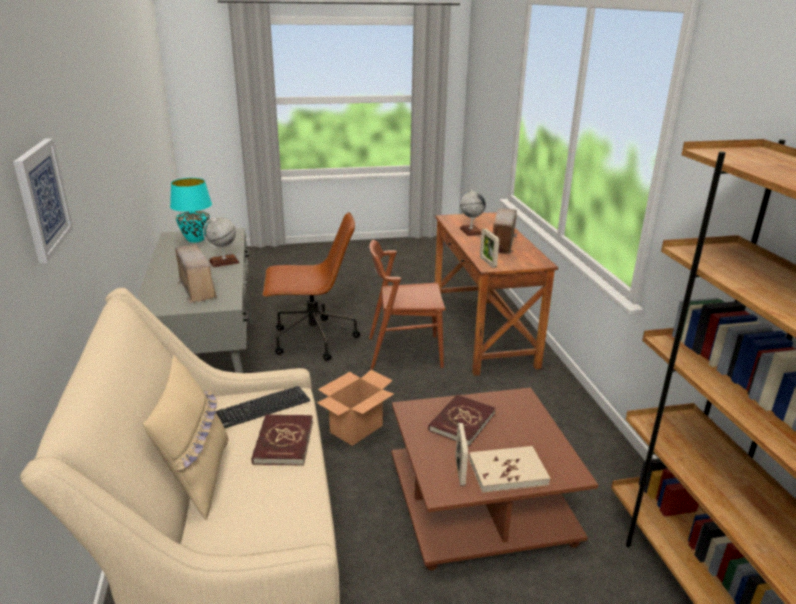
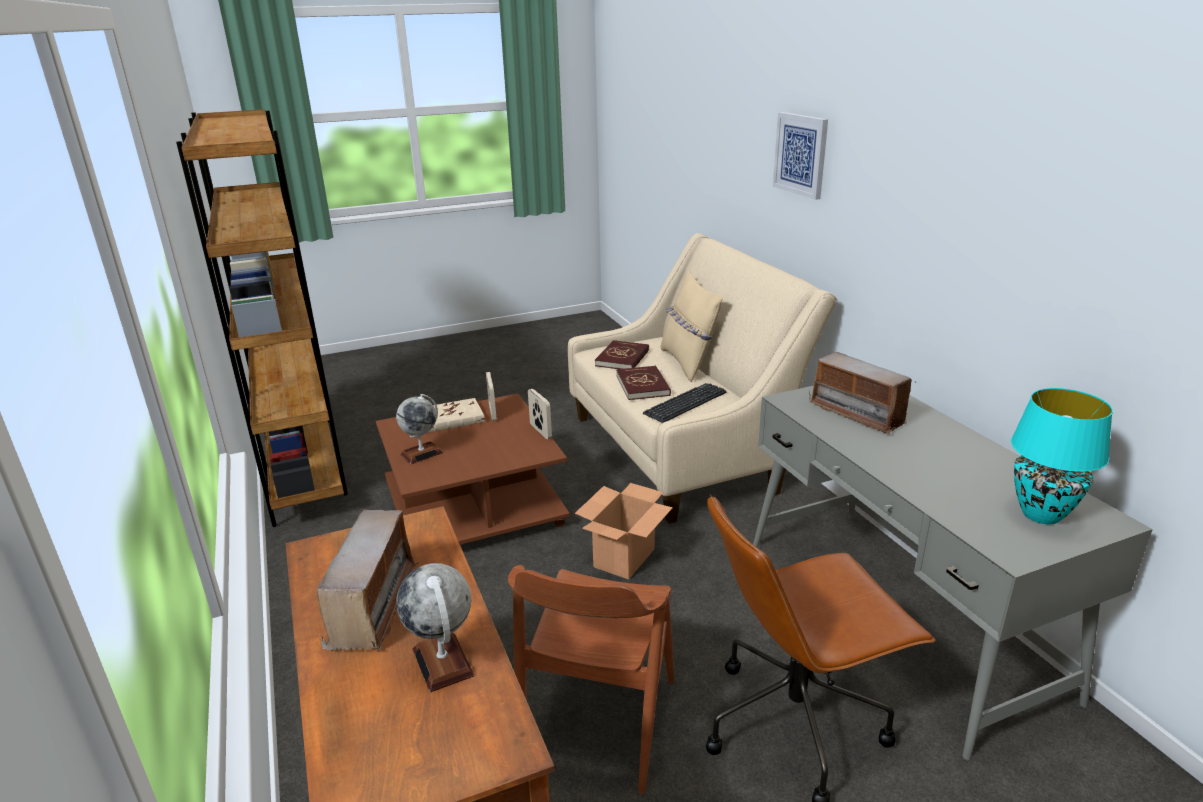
camera: 170 degrees right, 0 degrees up
(224, 262) = (896, 465): globe -> globe (422, 453)
(404, 352) = (599, 721): brown chair -> brown chair turned 120 degrees clockwise
(462, 422) = (489, 448): red book -> red book (622, 358)
(488, 262) = (425, 533): picture frame -> picture frame (540, 431)

